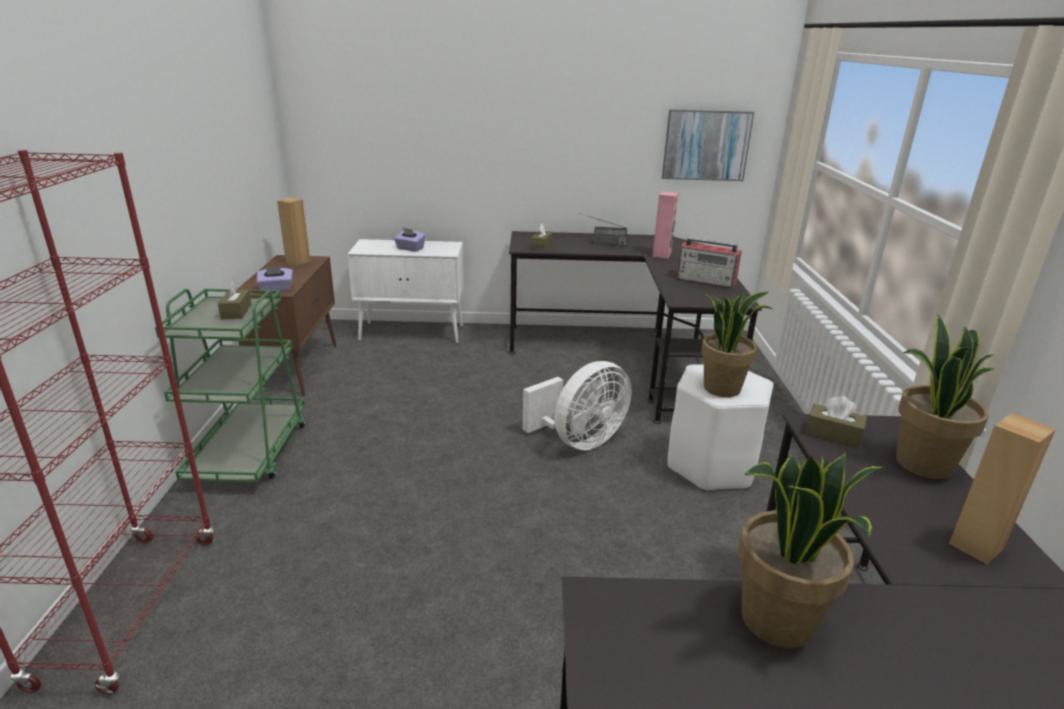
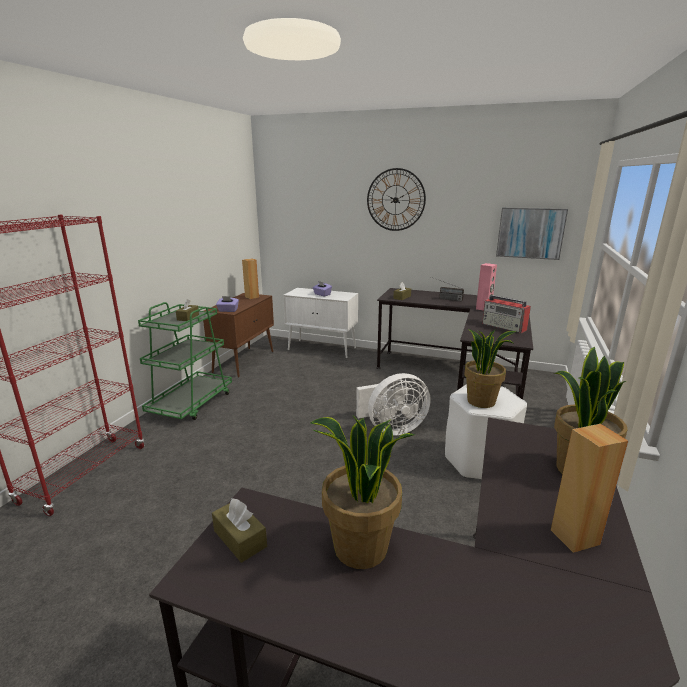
camera: 20 degrees right, 5 degrees down
(516, 97) = (395, 200): none -> wall clock
(833, 434) = (516, 437): brown tissue box -> brown tissue box (240, 538)

